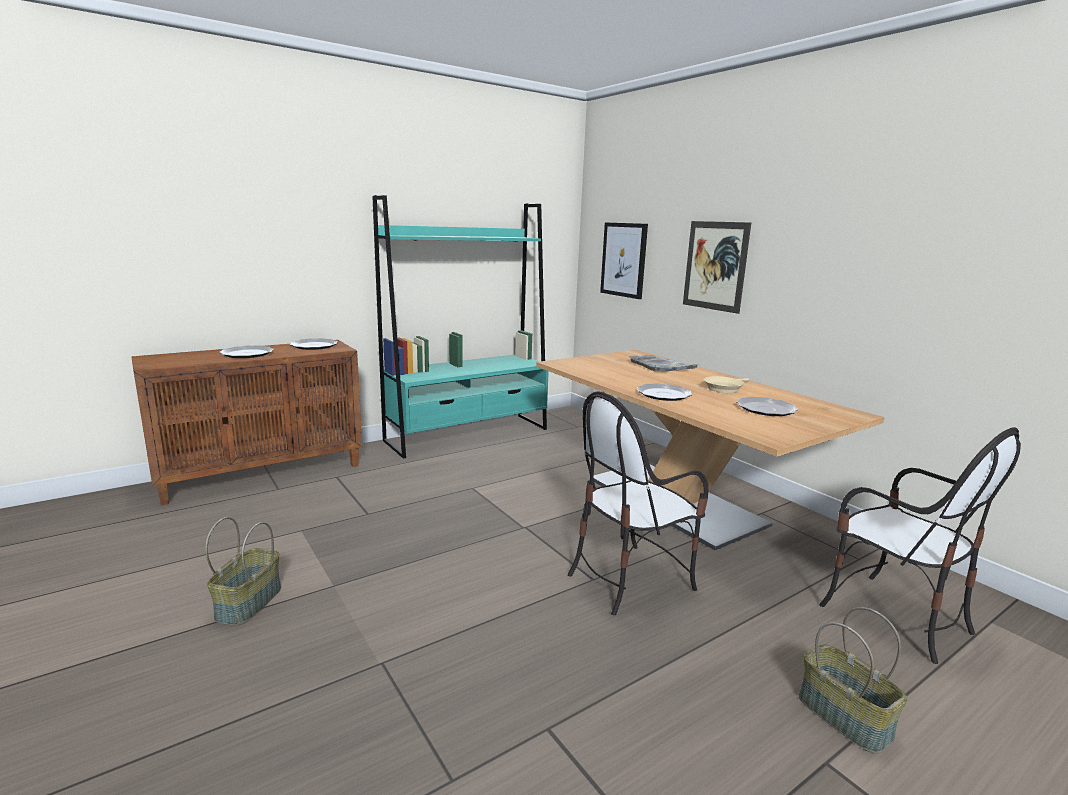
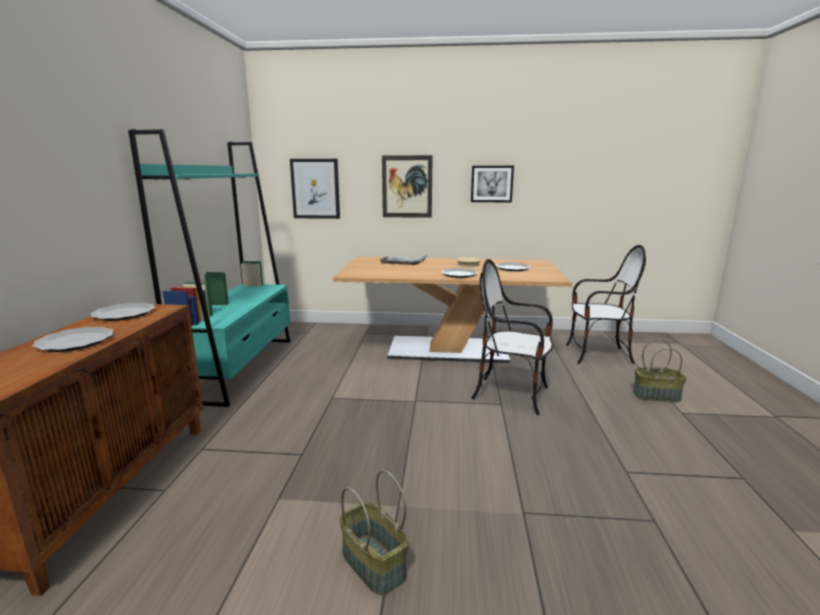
camera: 50 degrees left, 0 degrees up
(629, 579) = (511, 394): chair -> chair turned 105 degrees clockwise
(829, 272) = (491, 184): none -> picture

